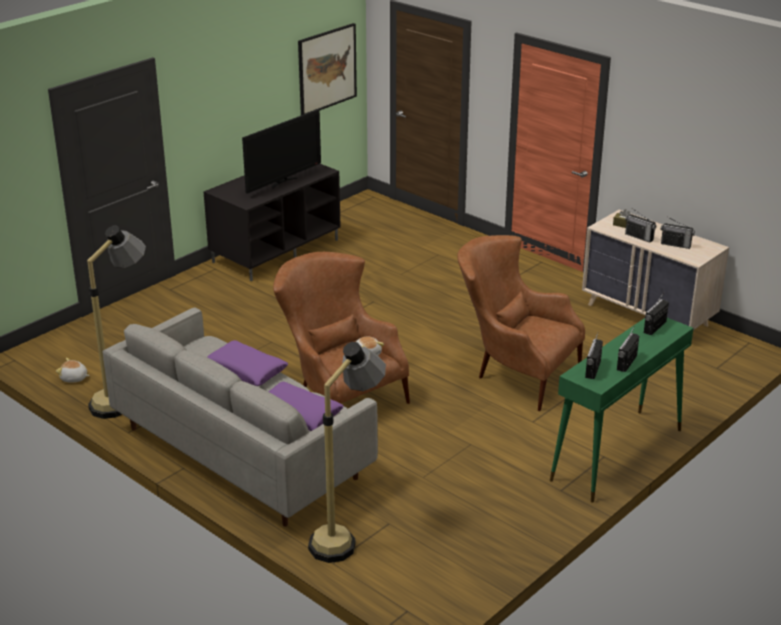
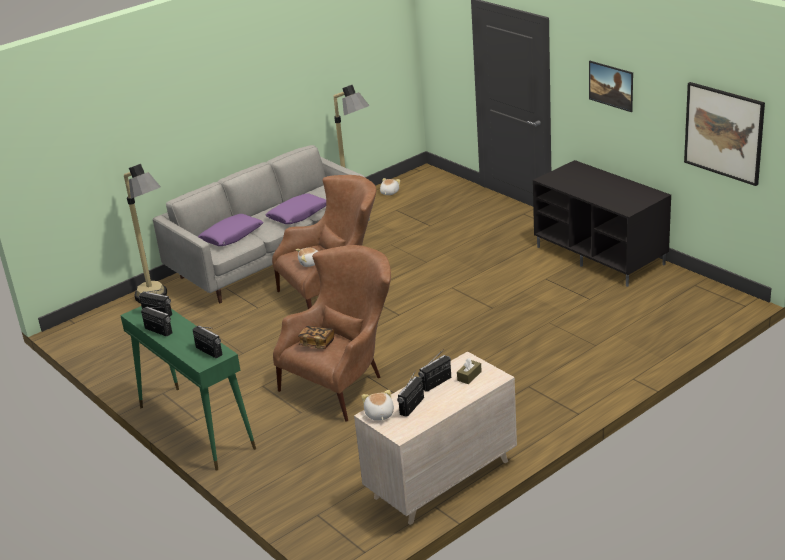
camera: 100 degrees right, 0 degrees up
(229, 99) = (610, 95): none -> picture
(283, 182) = (597, 191): television -> none
(538, 333) = (317, 343): none -> book
(693, 257) = (379, 414): none -> plush toy

